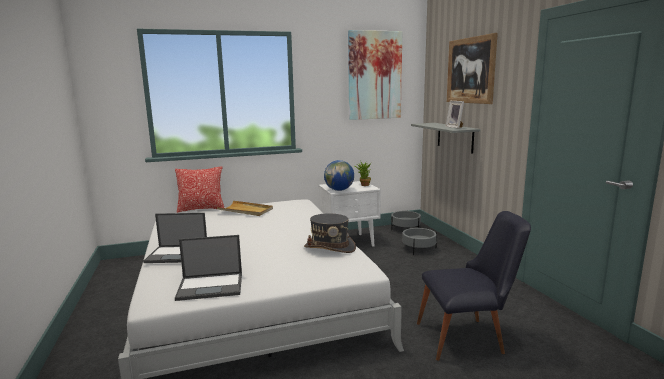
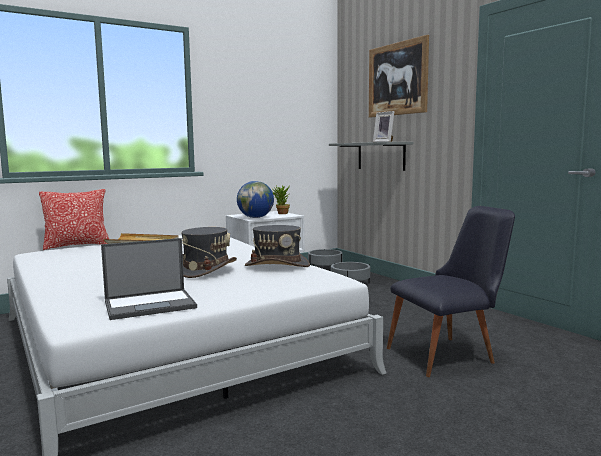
camera: 15 degrees left, 5 degrees down
(178, 254) = (79, 282): laptop -> none
(272, 248) = (206, 269): none -> grey hat
(374, 75) = (284, 88): picture -> none

